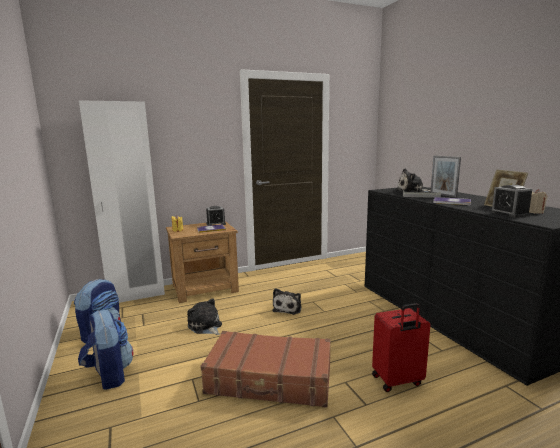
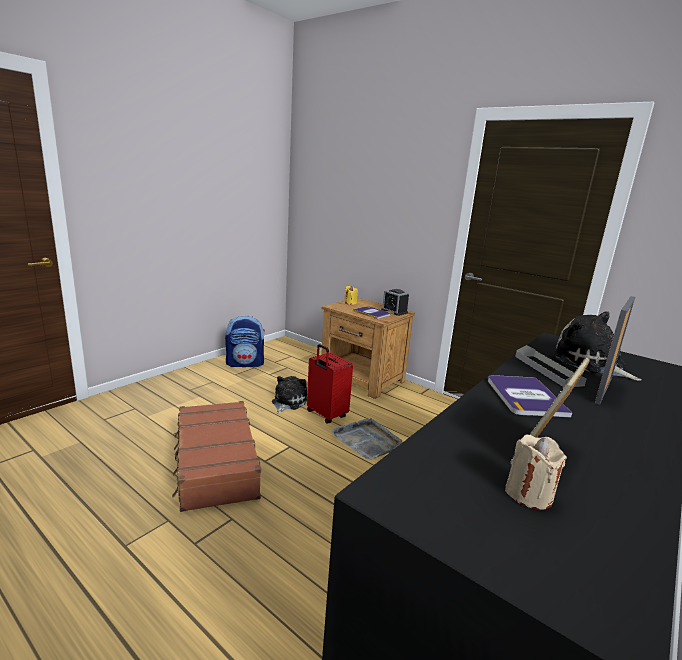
camera: 60 degrees right, 5 degrees up
(109, 375) = (192, 386): backpack -> none
(137, 295) = (316, 354): white wardrobe -> none
(288, 308) = (367, 440): plush toy -> grey tray
(397, 381) = (252, 568): red suitcase -> red suitcase (326, 415)
(509, 213) = (462, 454): alarm clock -> none

